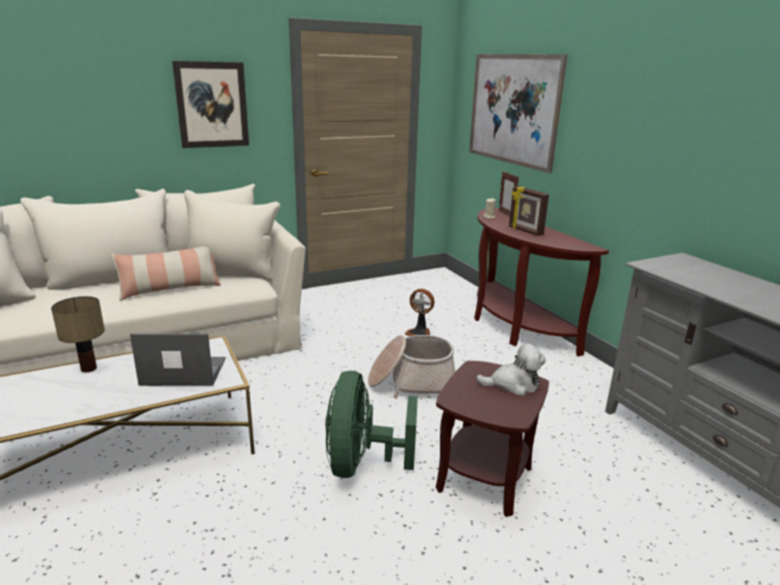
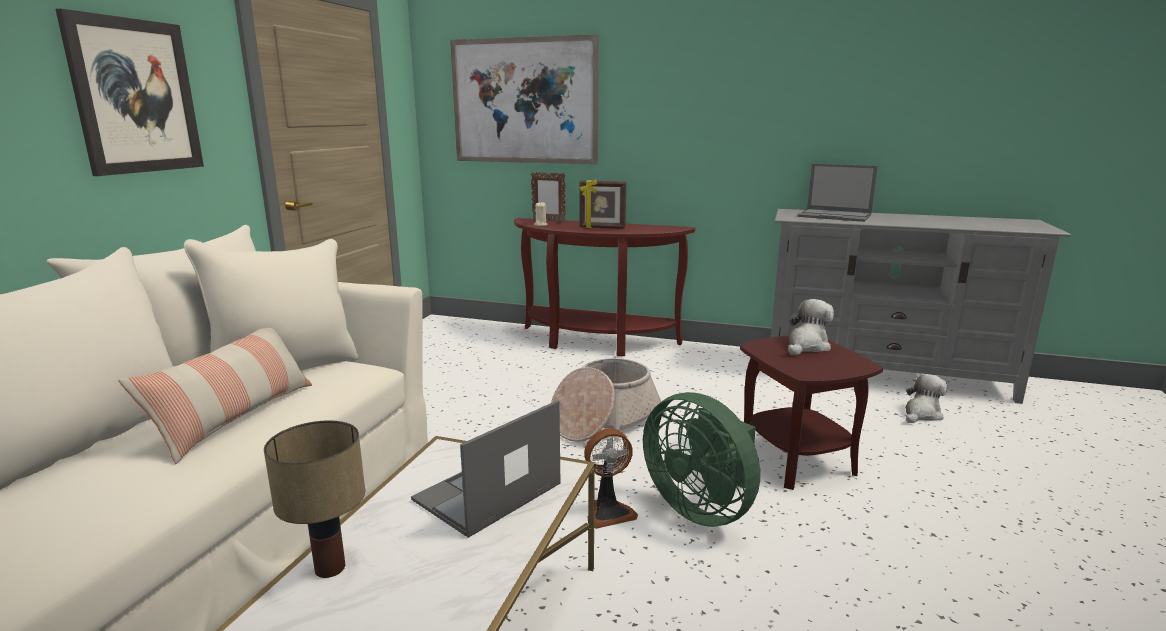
camera: 45 degrees left, 5 degrees down
(419, 333) = (526, 378): fan -> fan (608, 512)
(687, 519) = (921, 414): none -> plush toy
(709, 276) = (835, 216): none -> laptop

